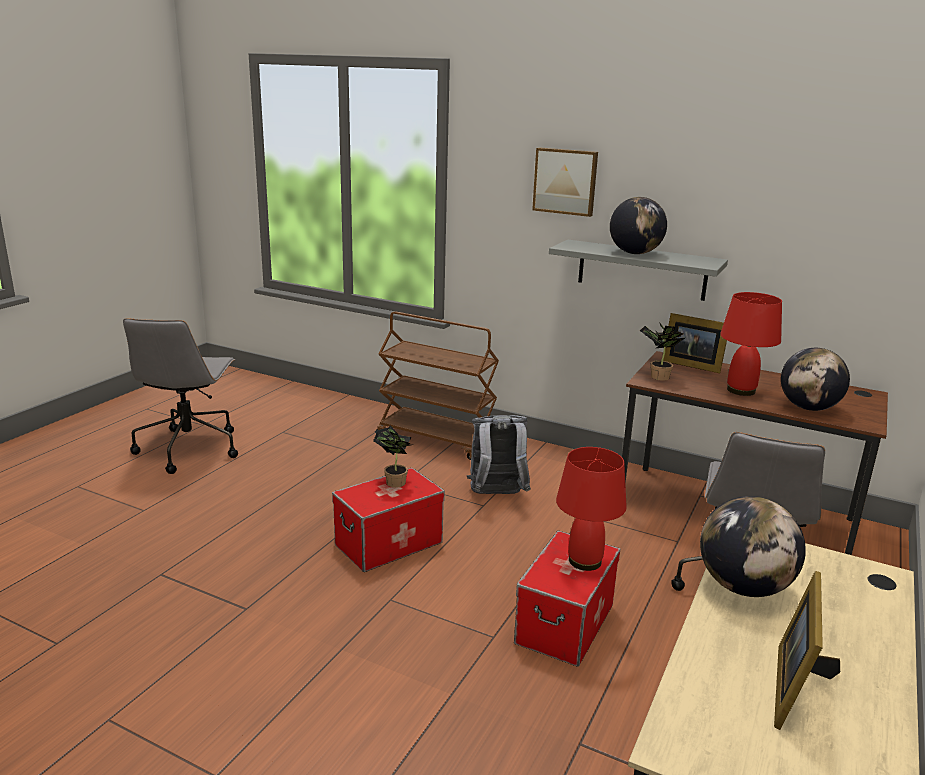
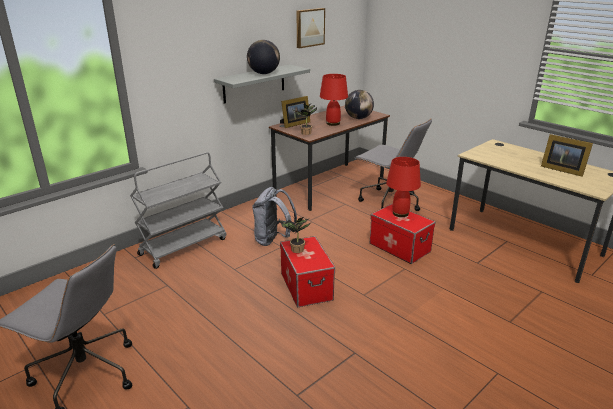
camera: 70 degrees left, 5 degrees up
(437, 439) = (183, 246): brown cart -> grey cart
(565, 181) = (206, 41): picture -> picture (309, 27)
(743, 587) = (505, 162): globe -> none

